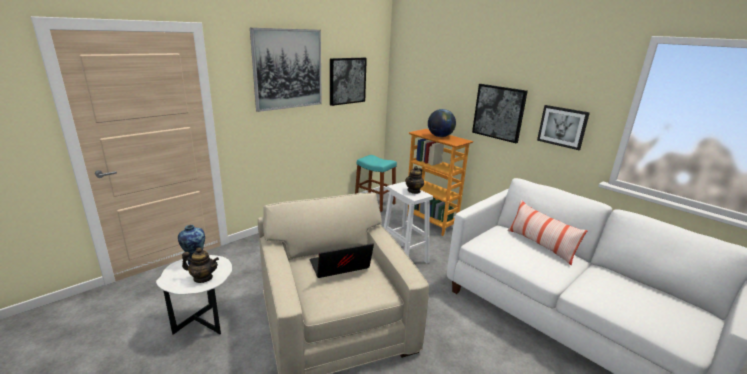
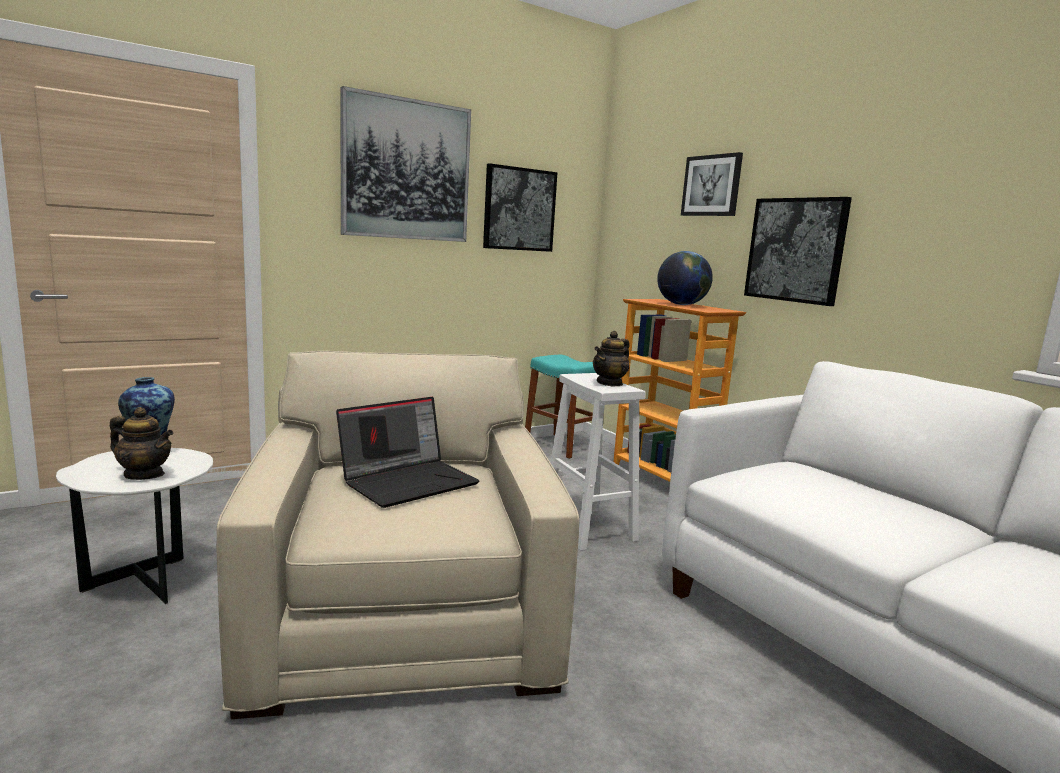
camera: 10 degrees right, 10 degrees down
(339, 267) = (409, 481): laptop -> laptop turned 150 degrees clockwise
(540, 245) = (871, 493): pillow -> none
(562, 126) = (926, 260): picture -> picture (712, 185)

